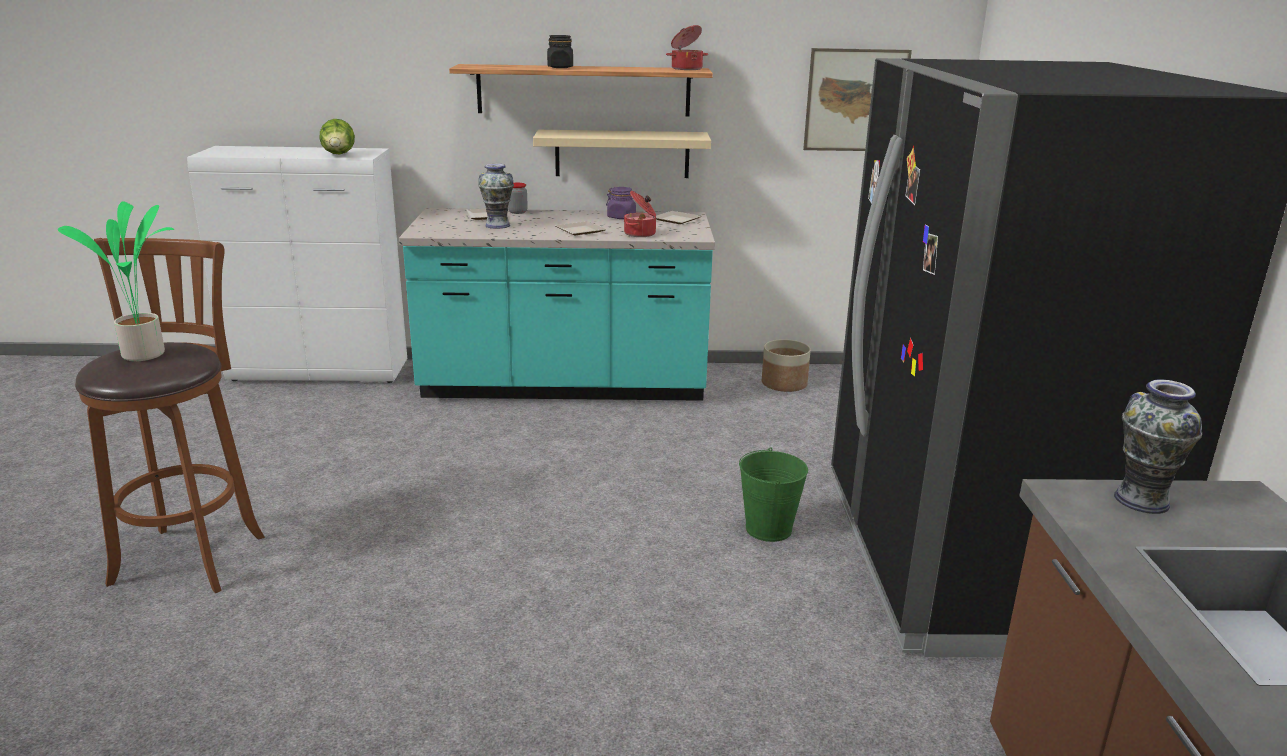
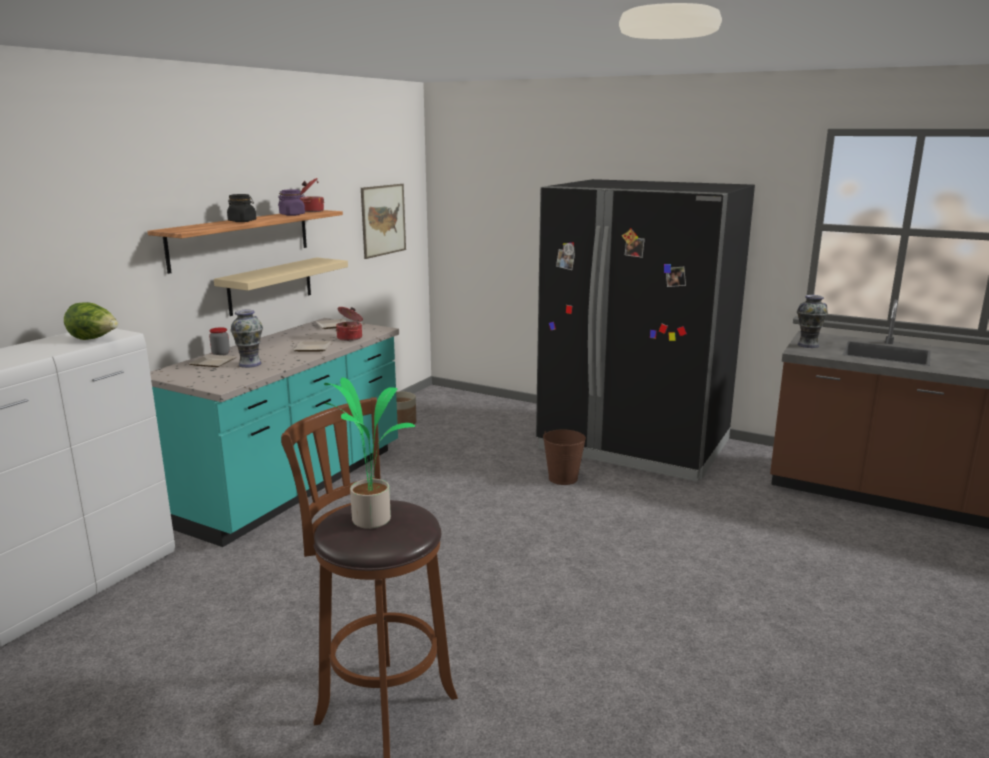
camera: 60 degrees left, 5 degrees down
(621, 217) = (298, 334): purple jar -> purple jar (292, 215)
(769, 529) = (563, 478): green bucket -> brown bucket

